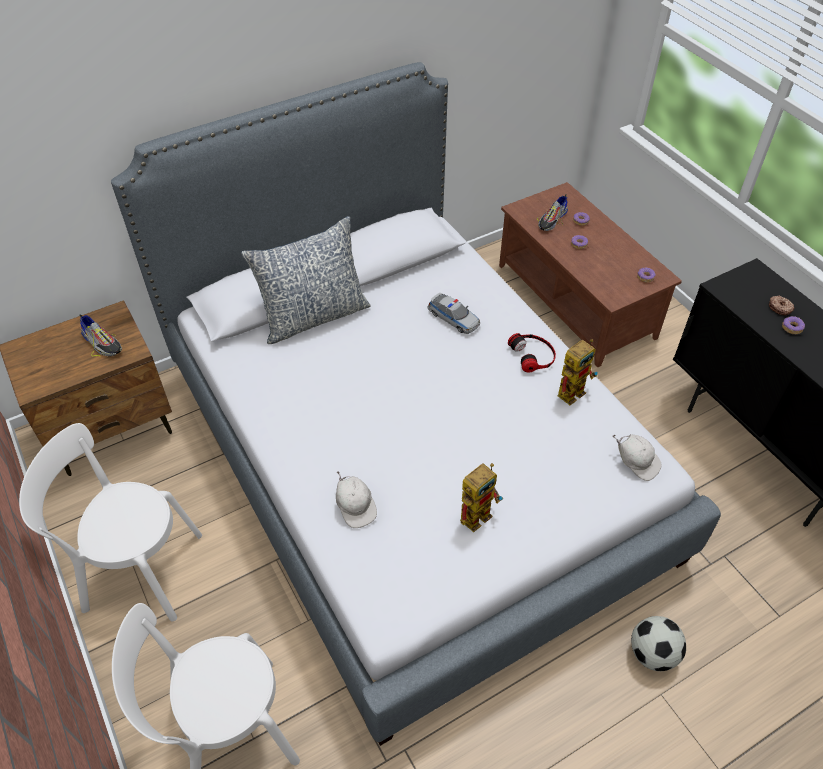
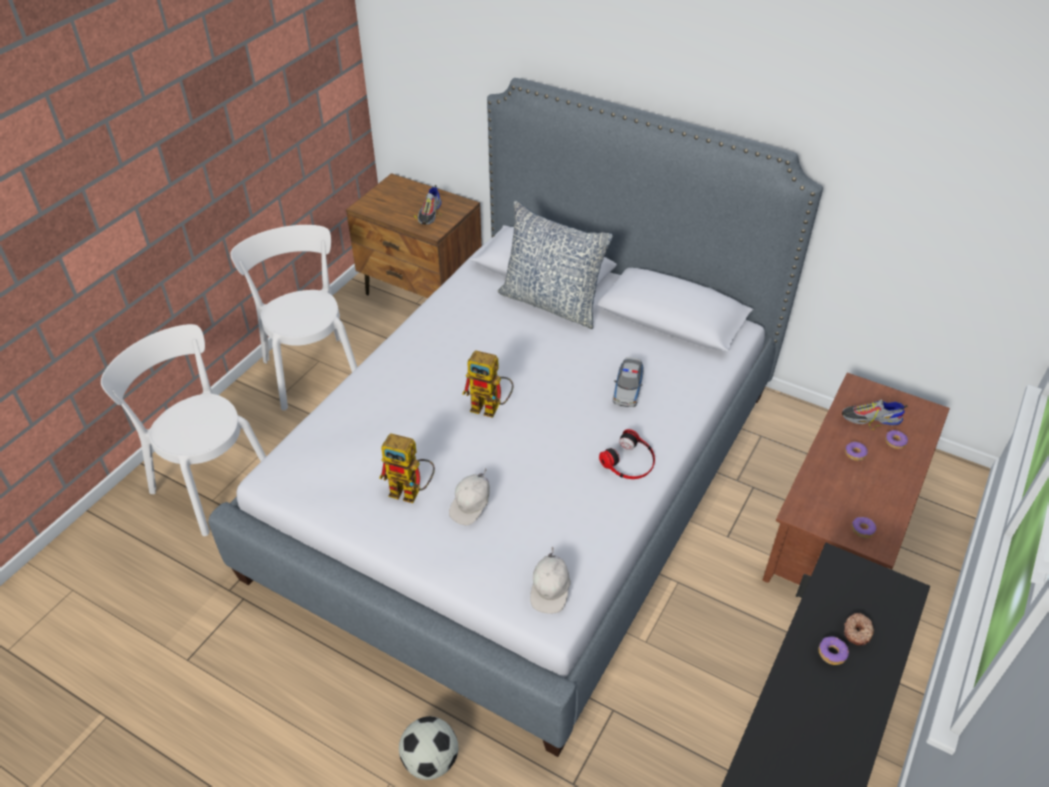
camera: 60 degrees right, 5 degrees down
(355, 507) = (367, 412): white cap -> white cap (471, 506)
(573, 389) = (609, 508): toy robot -> toy robot (491, 408)

